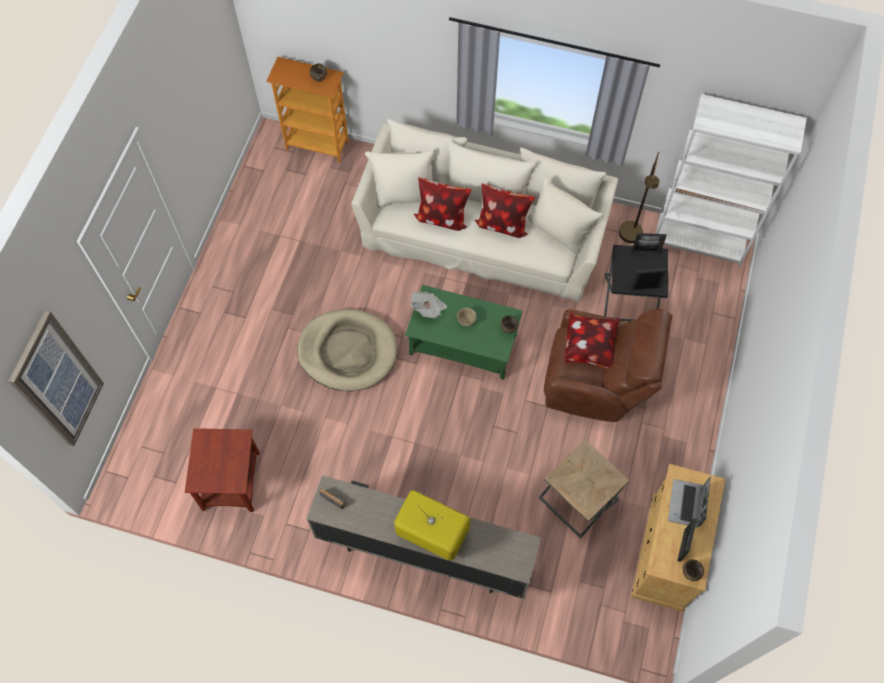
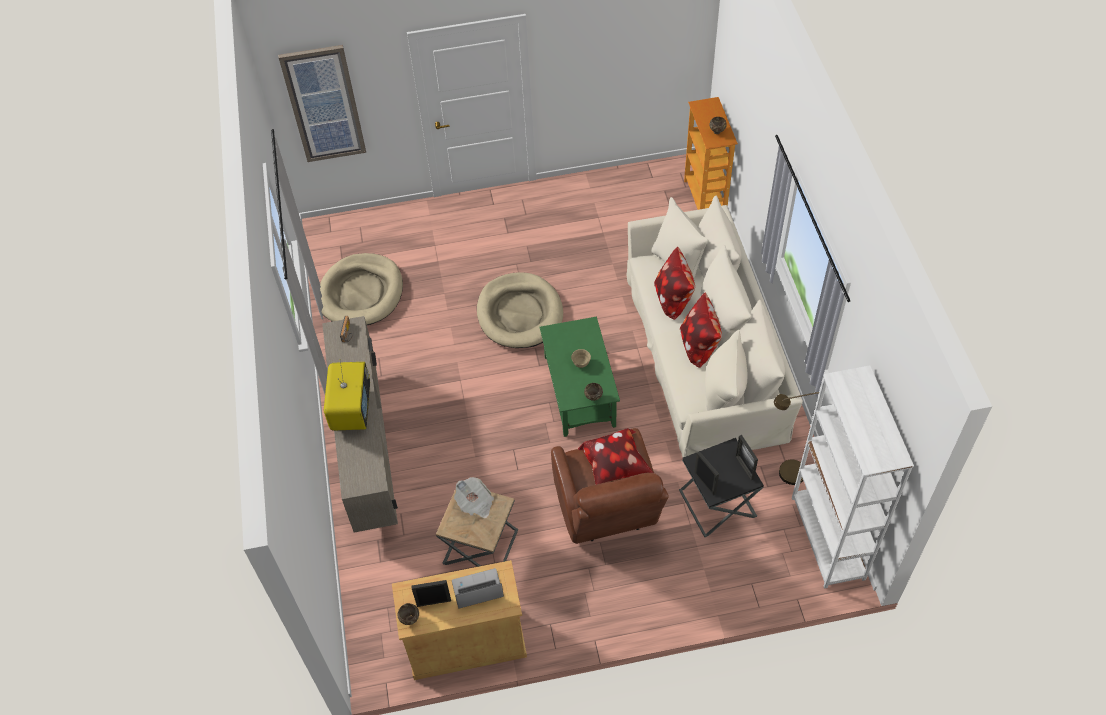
camera: 65 degrees right, 10 degrees down
(230, 481) = (361, 293): brown side table -> beige dog bed
(428, 309) = (575, 331): newspaper -> newspaper (475, 503)

